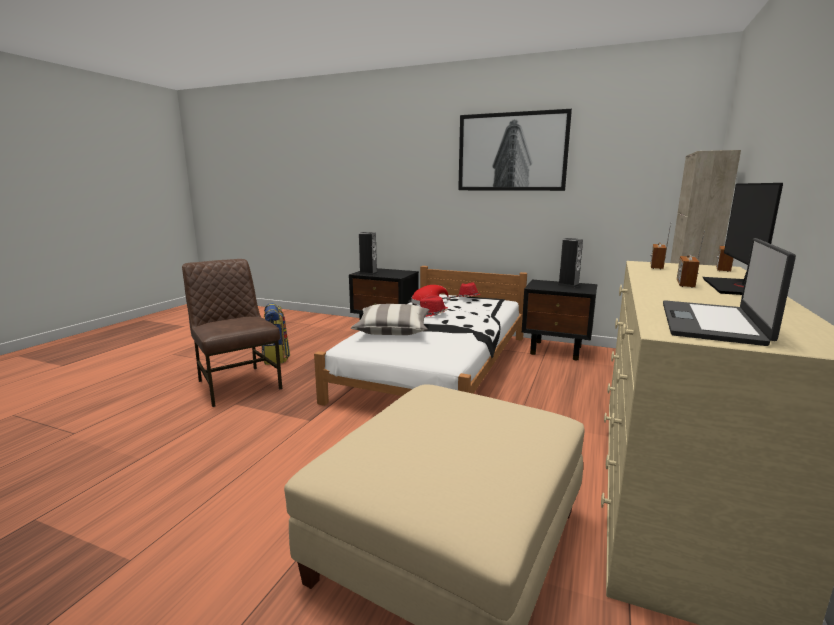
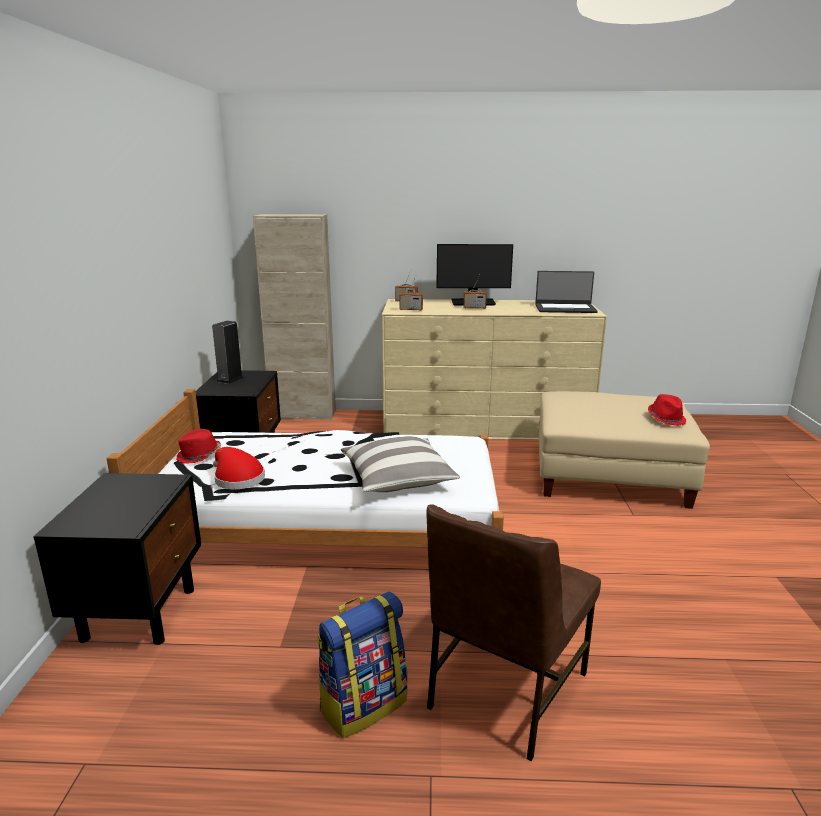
camera: 110 degrees left, 5 degrees up
(368, 273) = (131, 516): speaker -> none
(432, 314) = (307, 466): red hat -> red hat (666, 419)
(511, 152) = (139, 216): picture -> none

